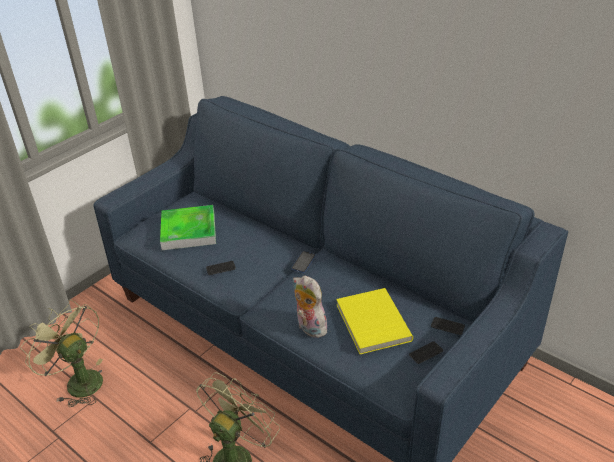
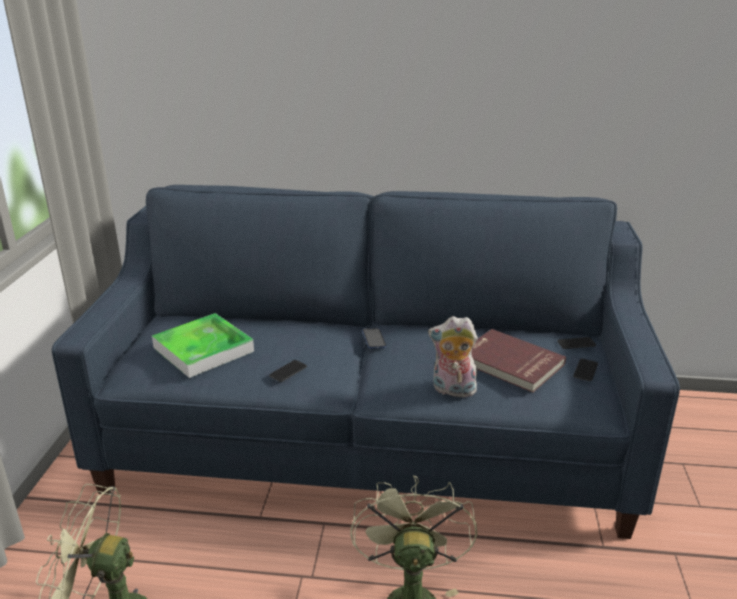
camera: 35 degrees left, 10 degrees down
(371, 323) = (509, 363): yellow book -> red book

